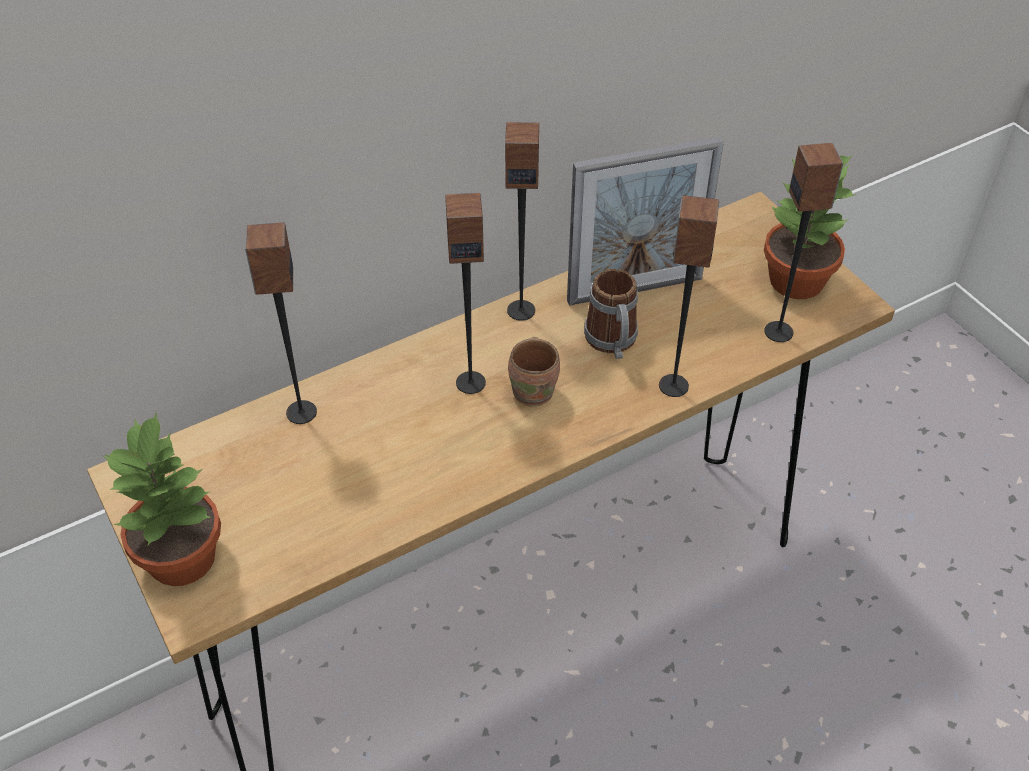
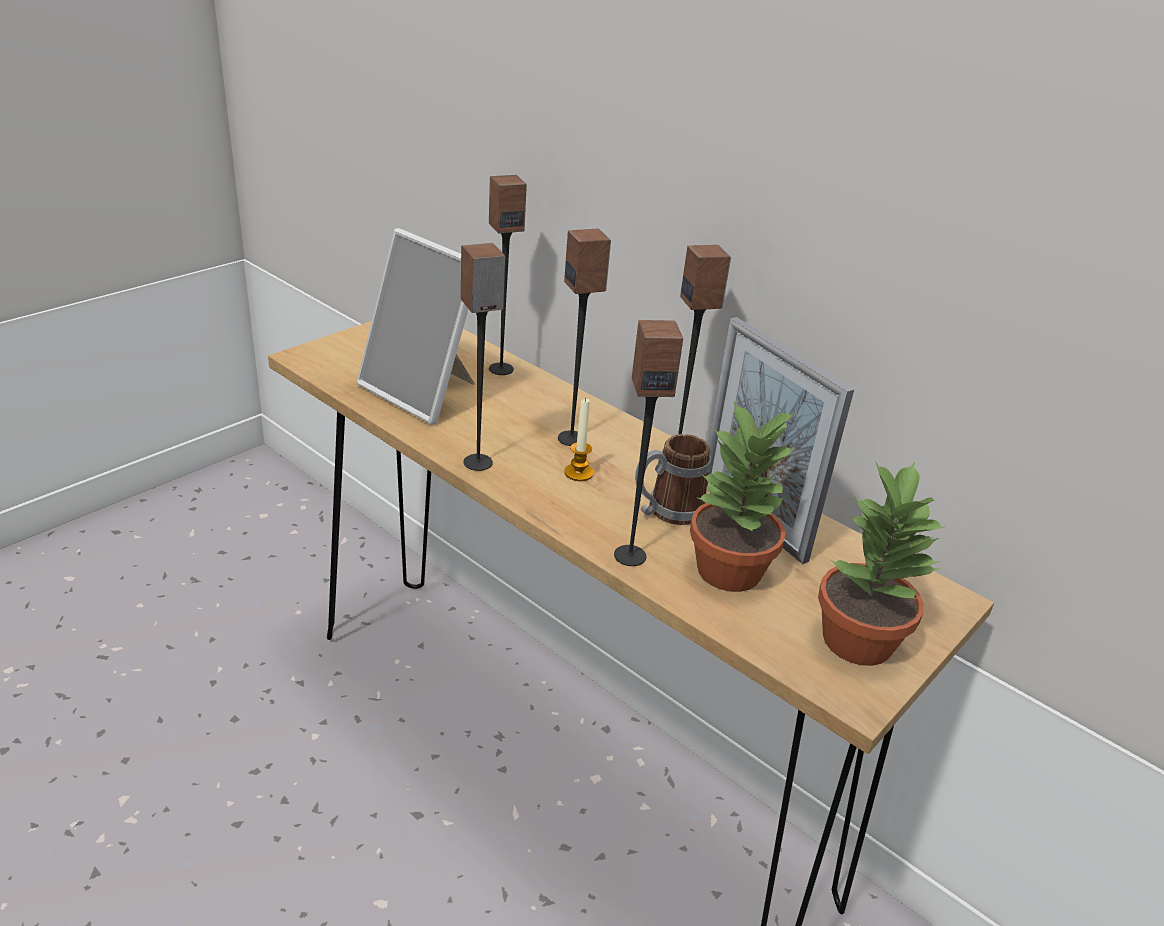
camera: 70 degrees right, 15 degrees down
(184, 558) = (349, 346): potted plant -> potted plant (730, 572)
(333, 494) = (423, 392): none -> picture frame
(535, 391) = (578, 473): brown mug -> candle
(779, 332) = (759, 630): speaker -> speaker (478, 463)

